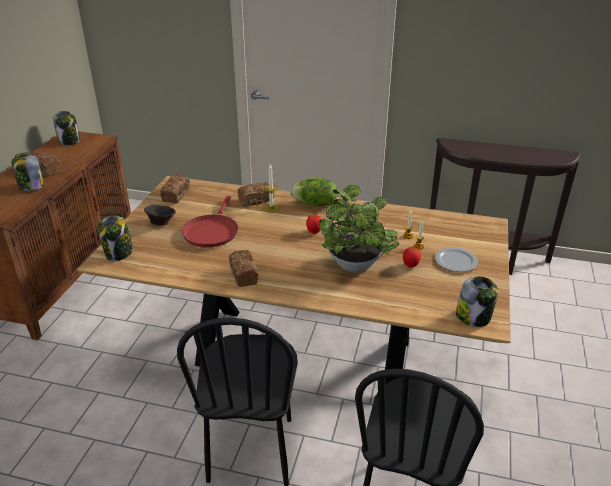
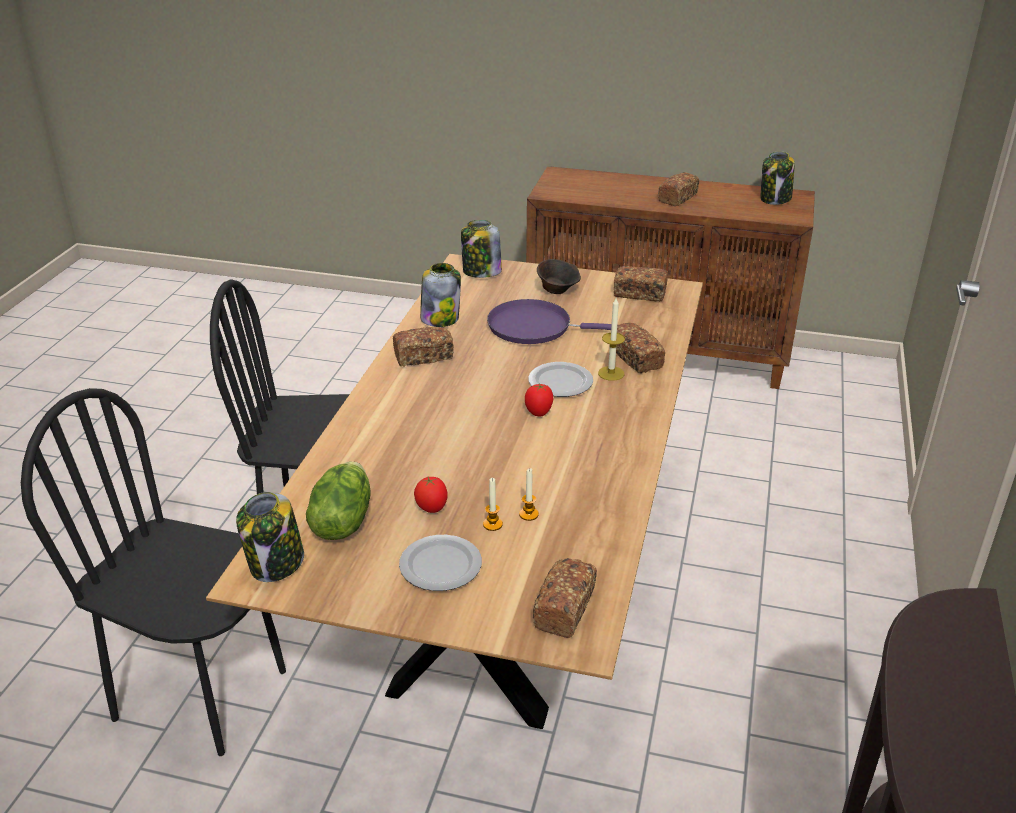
camera: 90 degrees right, 0 degrees up
(31, 187) = (628, 197): jar -> jar (440, 318)
(211, 232) = (535, 327): red frying pan -> purple frying pan
(281, 224) = (561, 383): none -> plate
(315, 204) = (634, 415): lettuce -> lettuce (341, 521)
(356, 267) = (432, 451): potted plant -> none
(473, 228) = (564, 609): none -> bread

